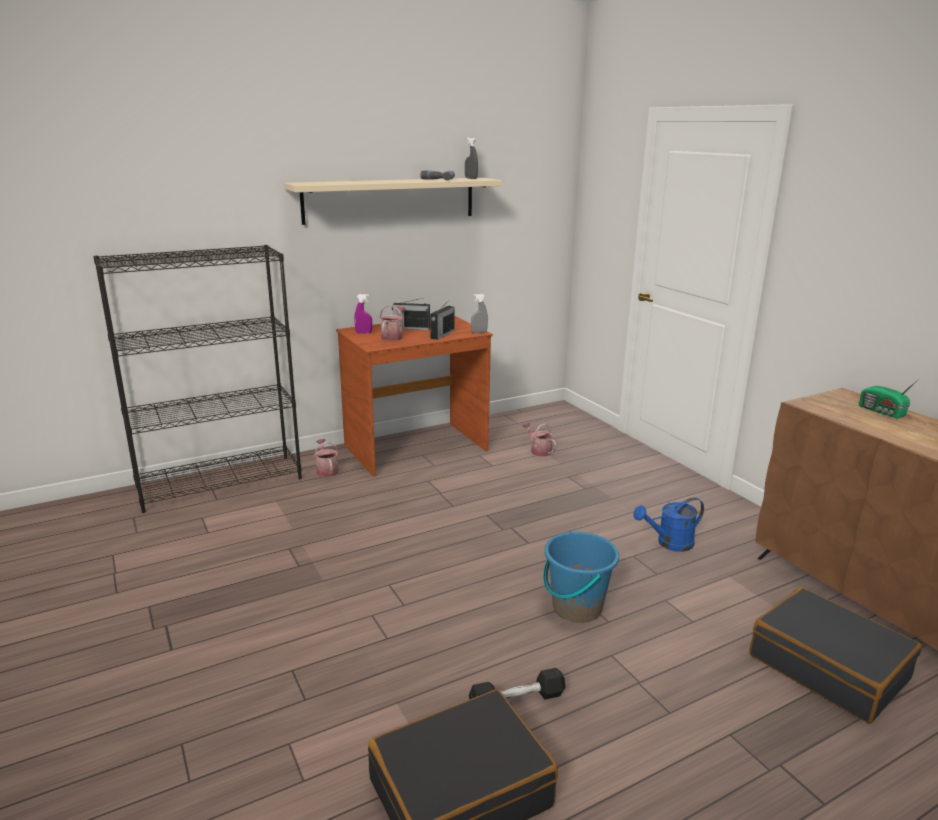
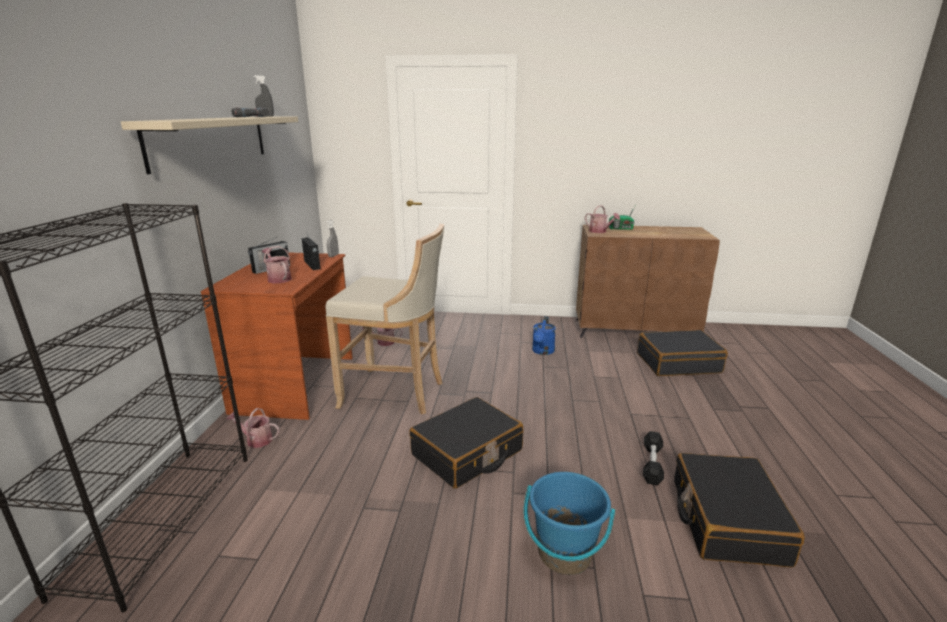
camera: 55 degrees left, 0 degrees up
(363, 333) = (241, 284): purple spray bottle -> none
(406, 568) = (467, 453): none -> black suitcase
(458, 495) = (396, 393): none -> beige stool
(576, 607) = (577, 405): blue bucket -> blue bucket (564, 554)
(827, 403) = (600, 231): none -> watering can

